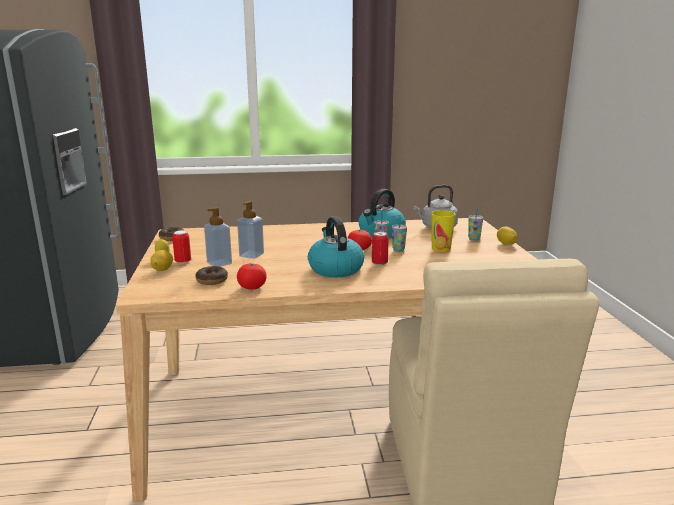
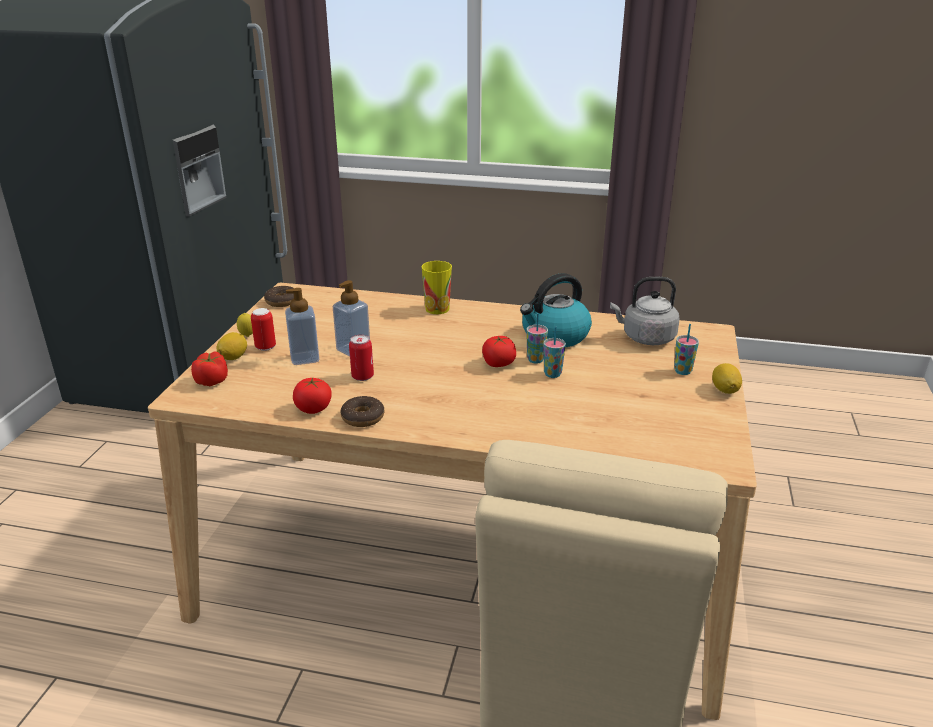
camera: 20 degrees right, 10 degrees up
(157, 284) = (212, 381): none -> tomato
(212, 280) = (275, 387): donut -> donut (363, 417)
(335, 269) = (439, 395): kettle -> none
(379, 263) = (506, 395): can -> can (362, 376)
(441, 248) = (616, 382): cup -> cup (437, 309)

